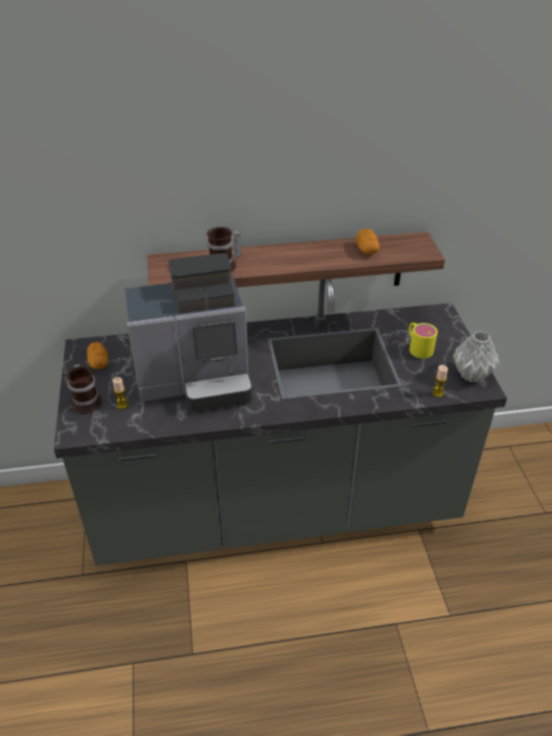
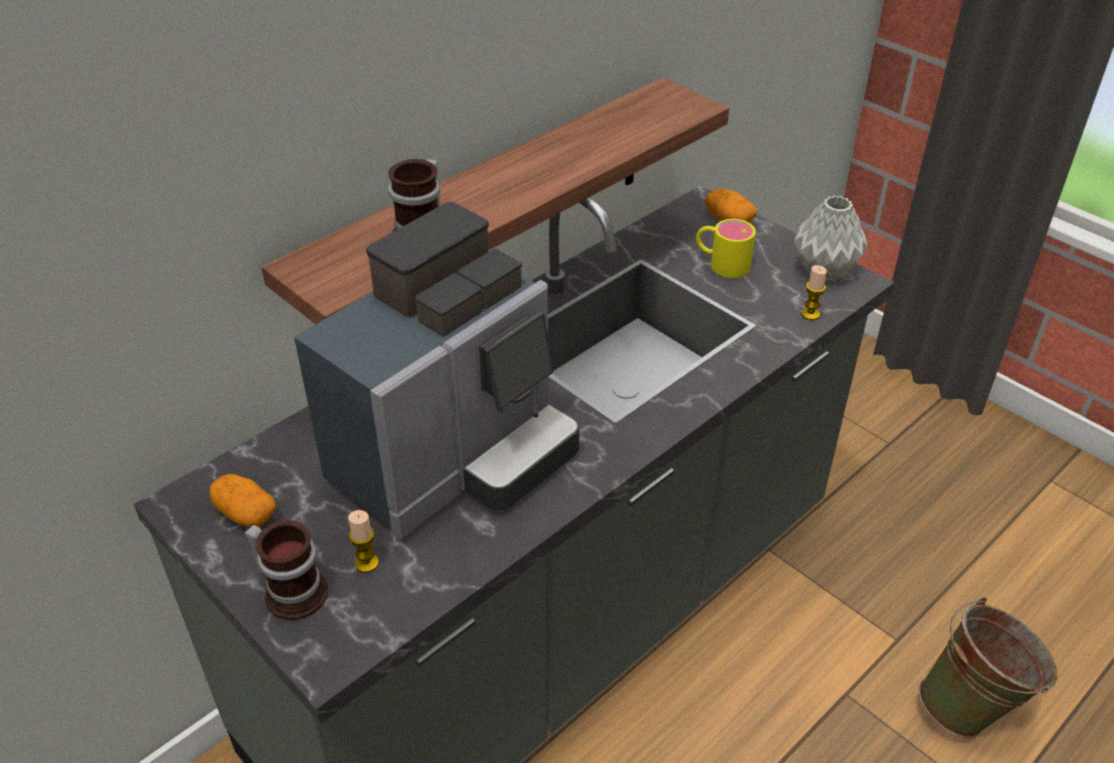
camera: 35 degrees left, 0 degrees up
(366, 250) = (611, 131): potato -> potato (728, 219)
(461, 675) = (972, 709): none -> green bucket

